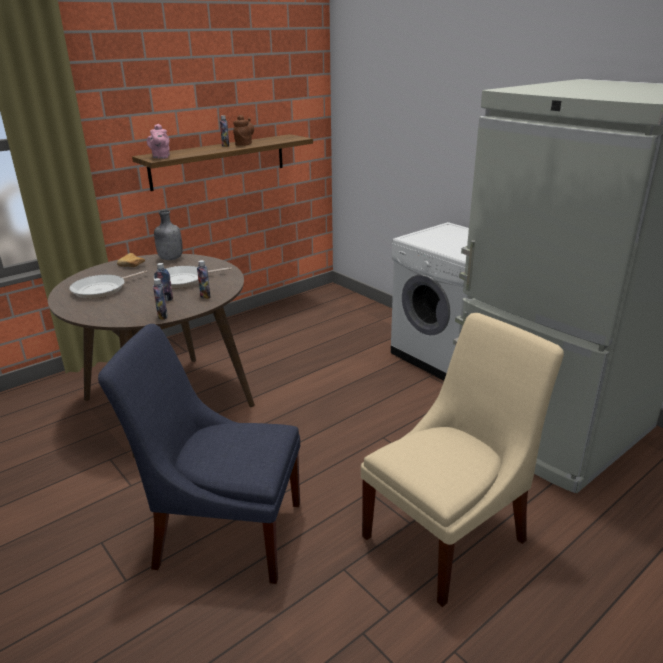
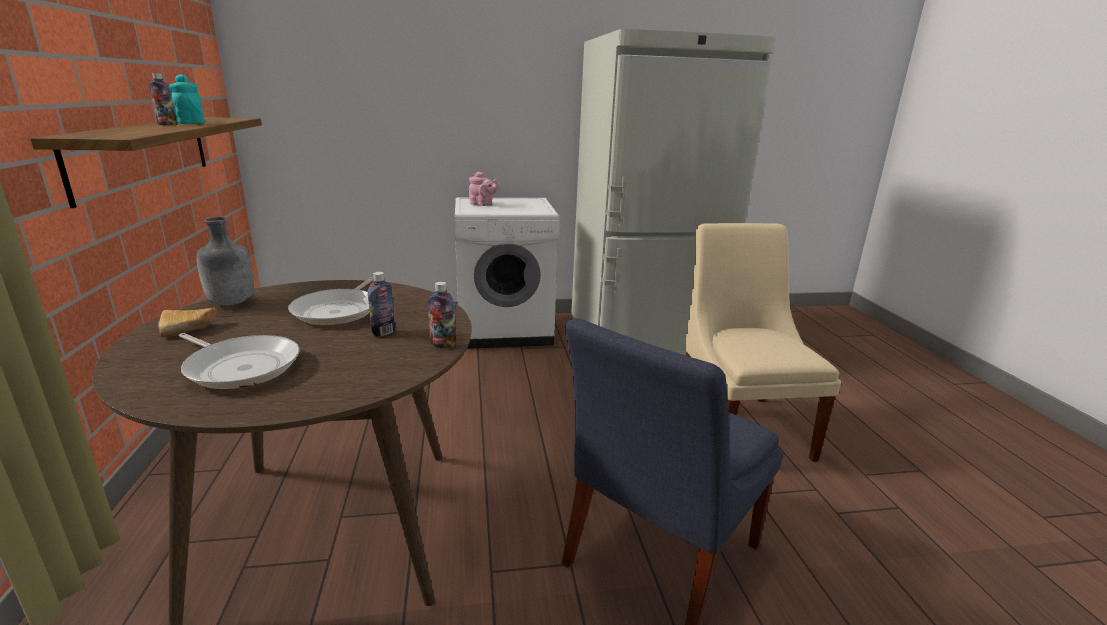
camera: 60 degrees left, 5 degrees down
(102, 289) = (241, 367): frying pan -> frying pan turned 45 degrees counterclockwise
(161, 157) = (114, 135): pink teapot -> pink teapot (482, 204)
(205, 296) = (421, 311): bottle -> none
(244, 144) = (189, 123): brown teapot -> turquoise teapot

